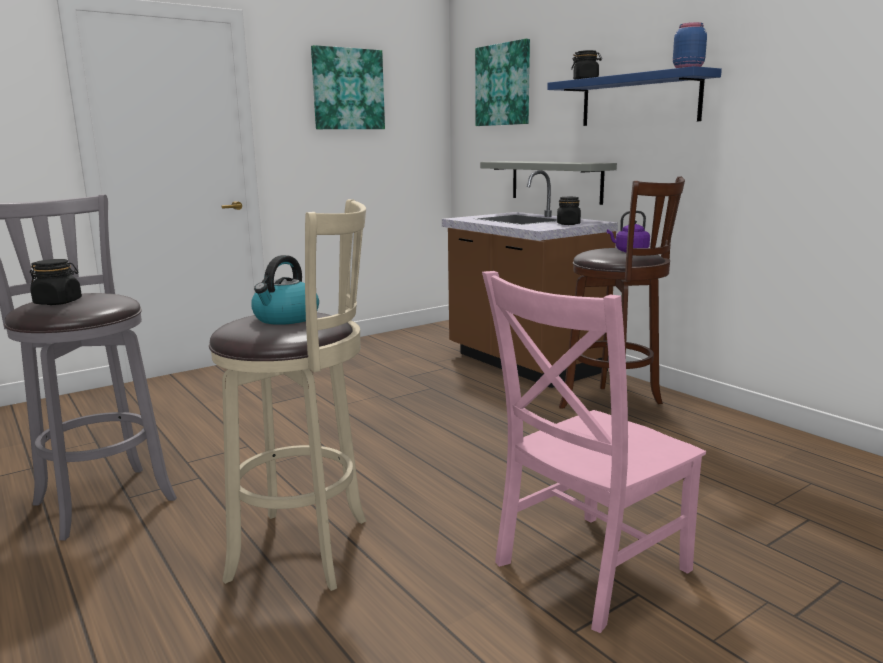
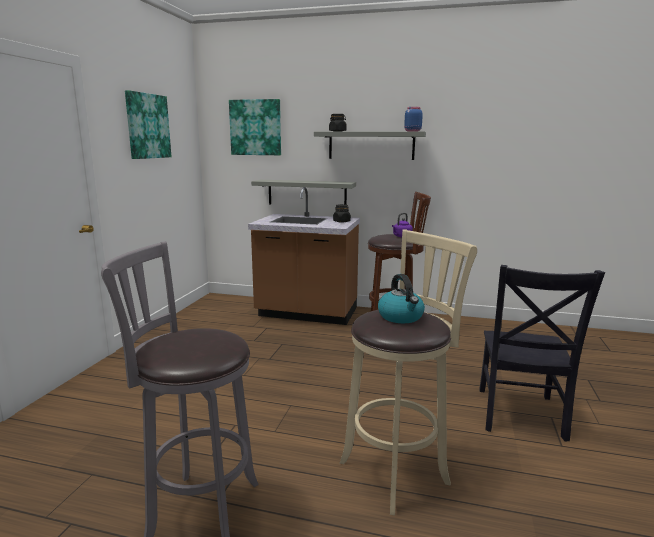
camera: 40 degrees left, 0 degrees up
(58, 302) = (191, 348): black jar -> none
(586, 569) = (519, 415): pink chair -> black chair
(639, 100) = (371, 145): blue shelf -> grey shelf

